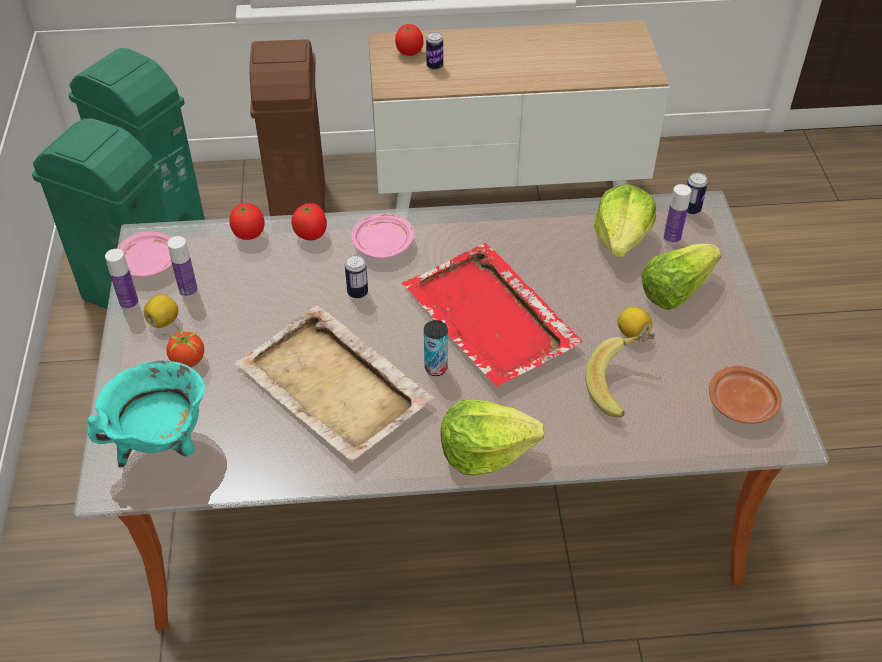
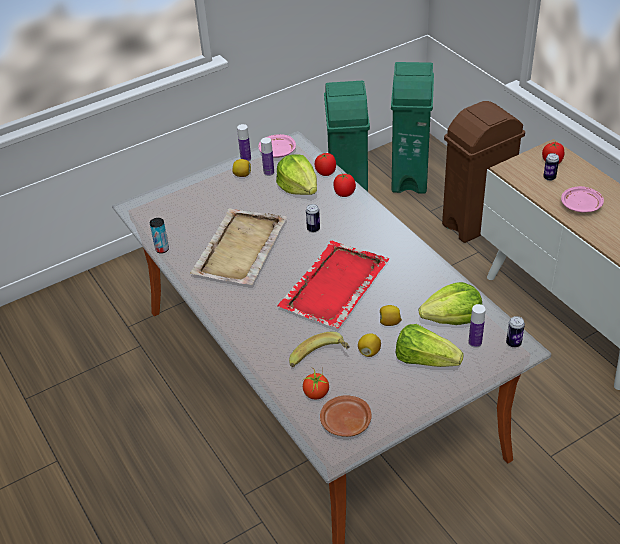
camera: 65 degrees right, 5 degrees down
(162, 445) = (165, 211): turquoise cooking pot -> none
(187, 360) = (222, 194): tomato -> tomato (316, 393)
(383, 244) = (360, 222): pink plate -> pink plate (581, 205)
(436, 368) = (279, 280): can -> can (162, 249)
(485, 451) = (232, 322): lettuce -> lettuce (299, 188)
(592, 294) = (389, 322): none -> lemon

